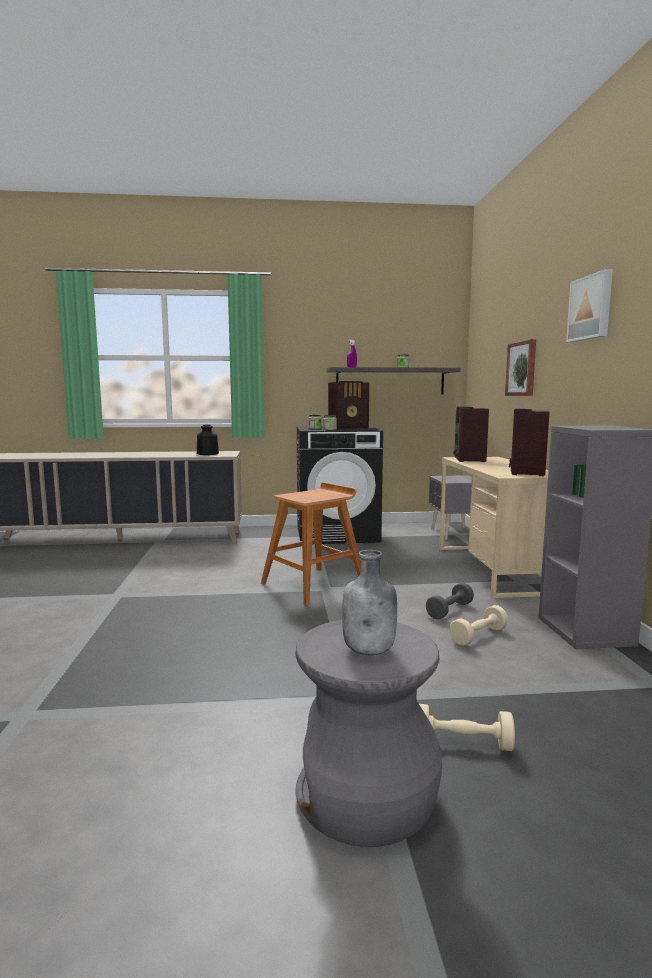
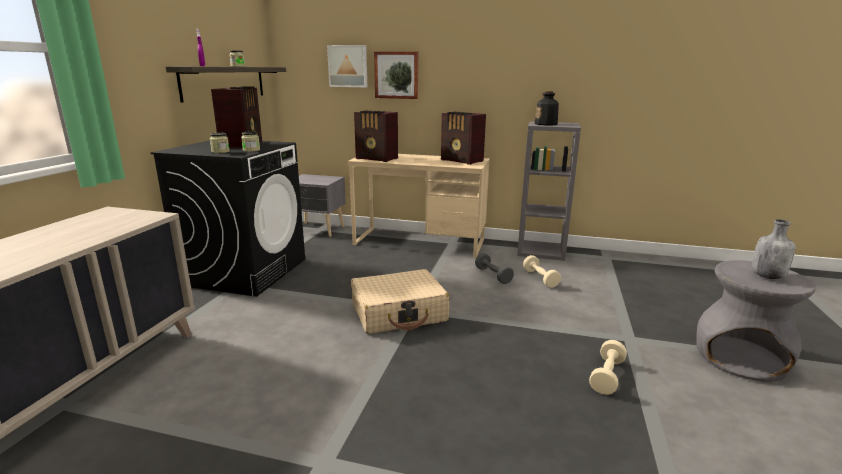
camera: 70 degrees left, 10 degrees up
(207, 454) = (106, 224): bottle -> bottle (546, 124)
(314, 585) = (399, 313): brown stool -> beige suitcase
(463, 743) = (678, 318): beige dumbbell -> beige dumbbell (607, 376)
(591, 308) = (497, 36): picture -> picture (348, 66)

